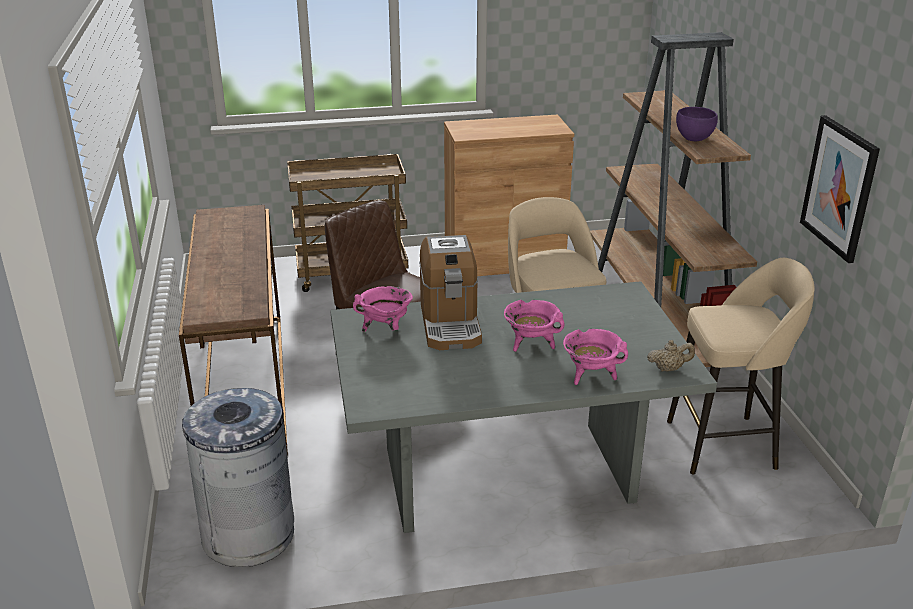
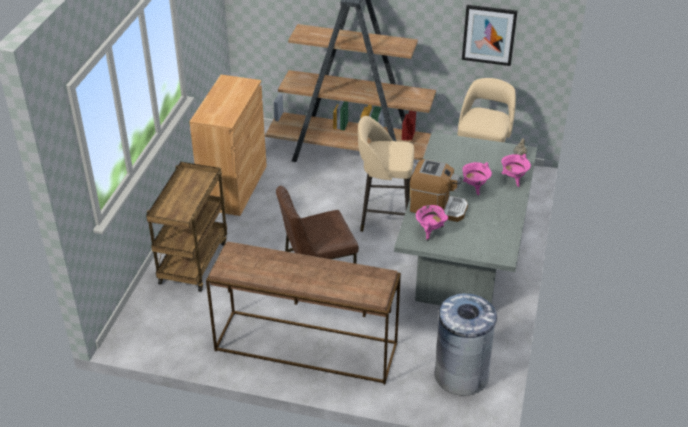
camera: 65 degrees left, 10 degrees up
(694, 138) = (383, 45): purple bowl -> none

